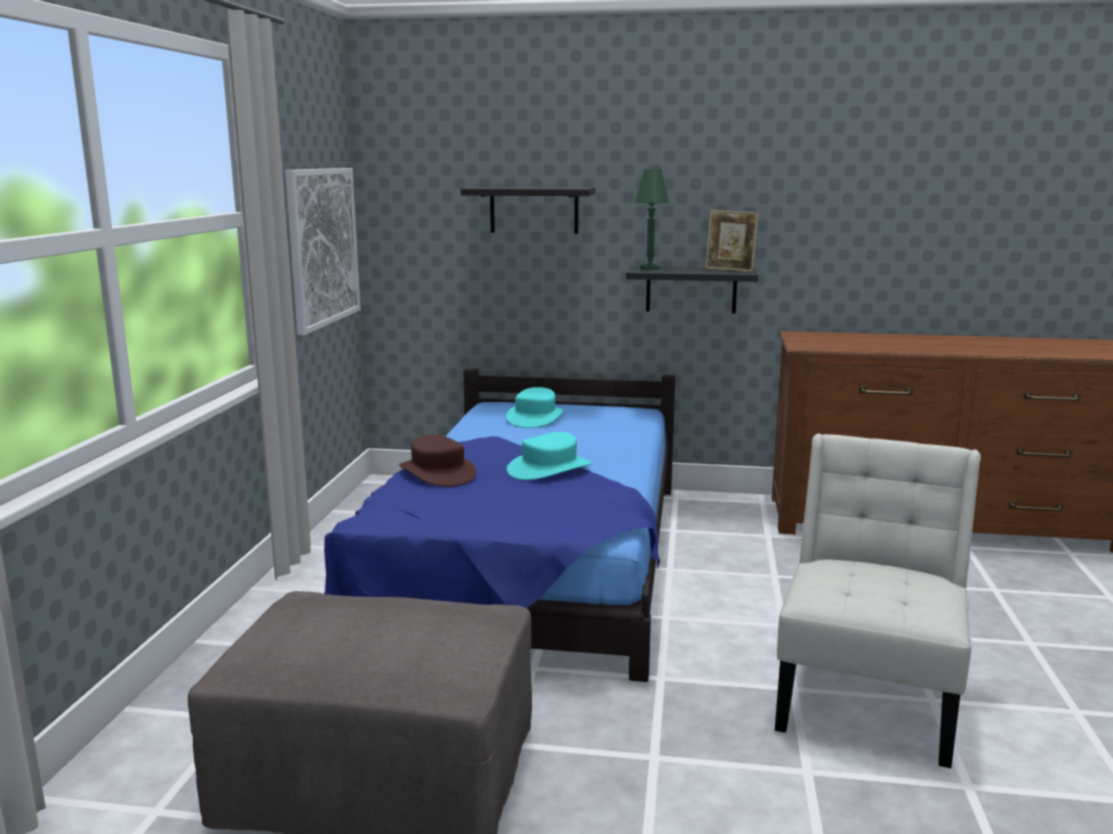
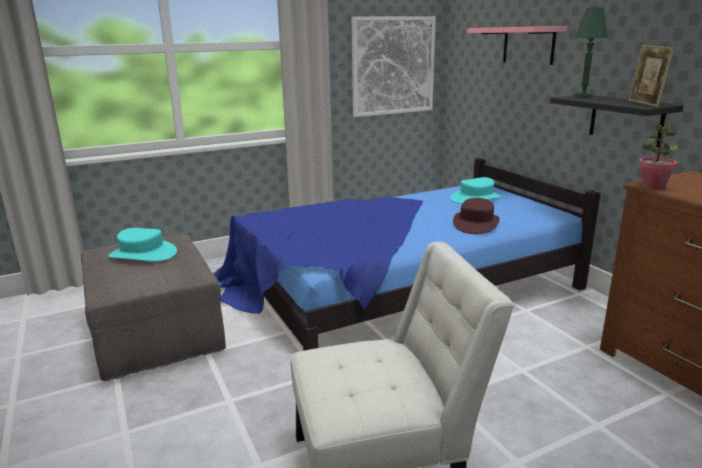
camera: 55 degrees right, 5 degrees up
(438, 472) = (336, 207): brown hat -> brown hat (476, 223)
(534, 210) = (528, 45): black shelf -> pink shelf
(549, 468) = (388, 224): turquoise hat -> turquoise hat (143, 254)
(810, 348) = (653, 187): none -> potted plant

